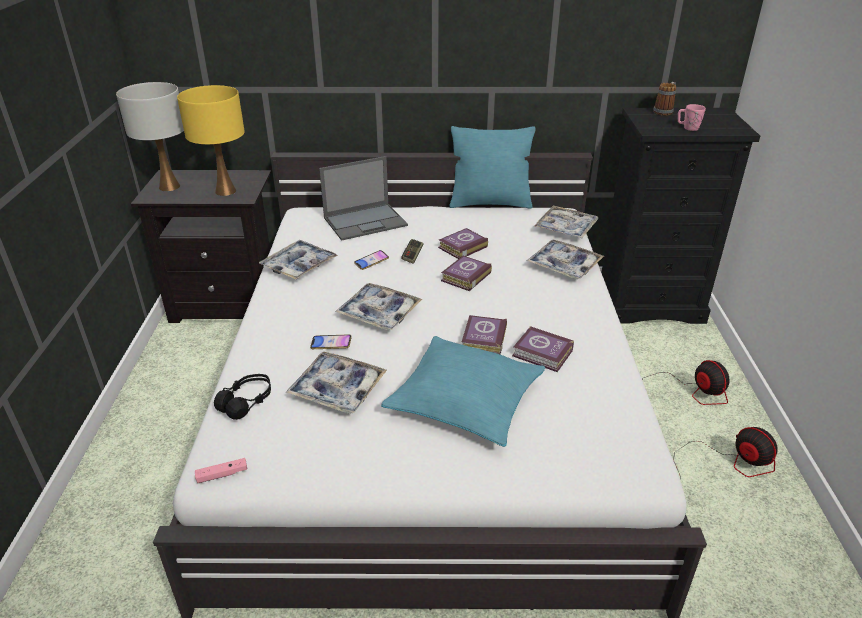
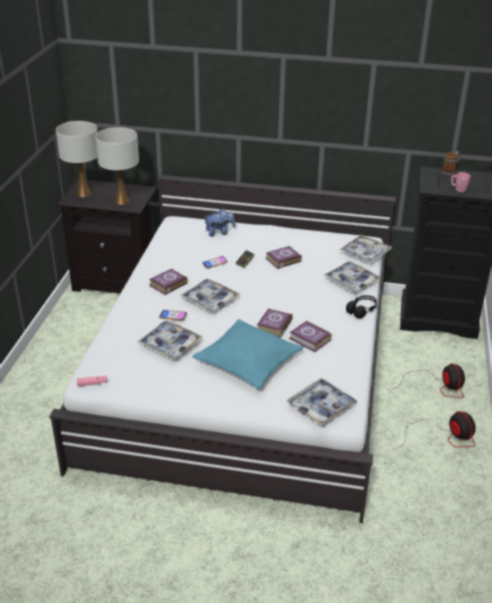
camera: 10 degrees right, 0 degrees up
(225, 191) = (121, 201): yellow table lamp -> white table lamp
(246, 402) = (113, 345): black headphones -> black headphones (361, 310)
(299, 266) = (164, 261): tray -> tray (321, 406)
(366, 221) = (219, 232): laptop -> plush toy
(464, 277) = (276, 282): book -> book (167, 284)
(490, 203) = (316, 227): turquoise pillow -> none

